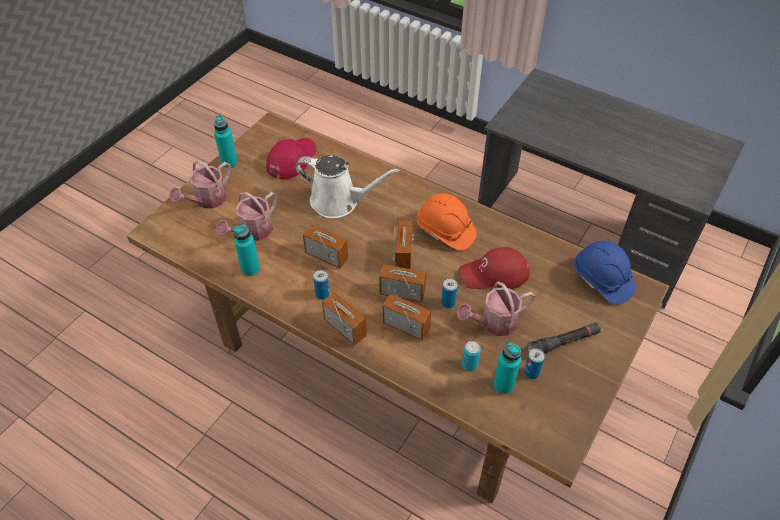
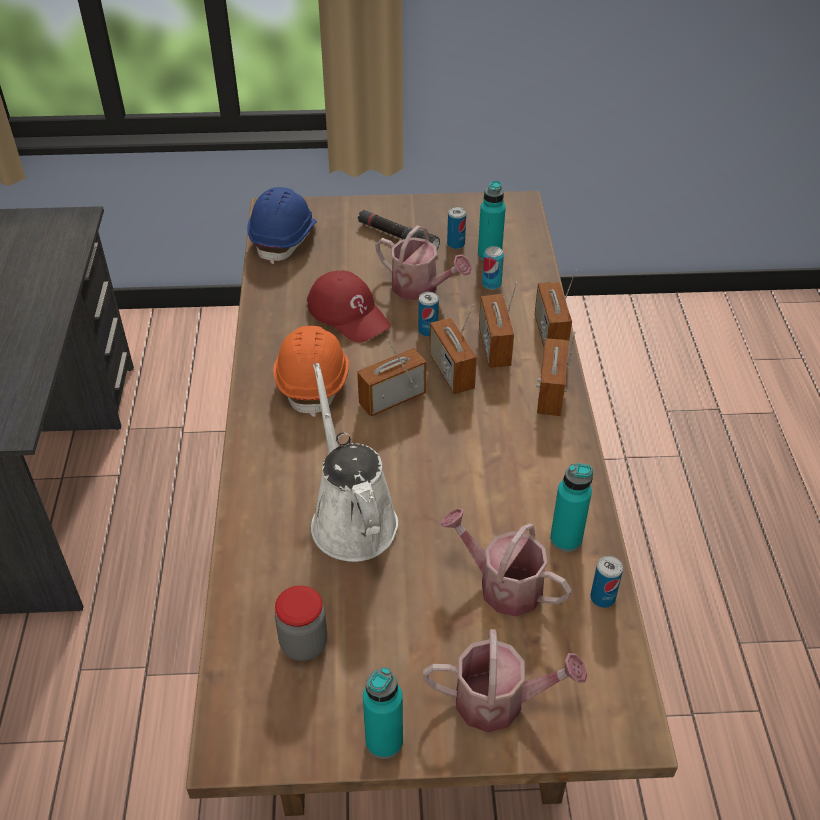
camera: 125 degrees left, 5 degrees down
(252, 232) = (502, 585): watering can -> watering can turned 150 degrees counterclockwise
(291, 160) = (304, 644): red cap -> jar
(322, 294) = (526, 440): can -> can (602, 598)
(326, 256) = (464, 471): radio -> radio (550, 334)

